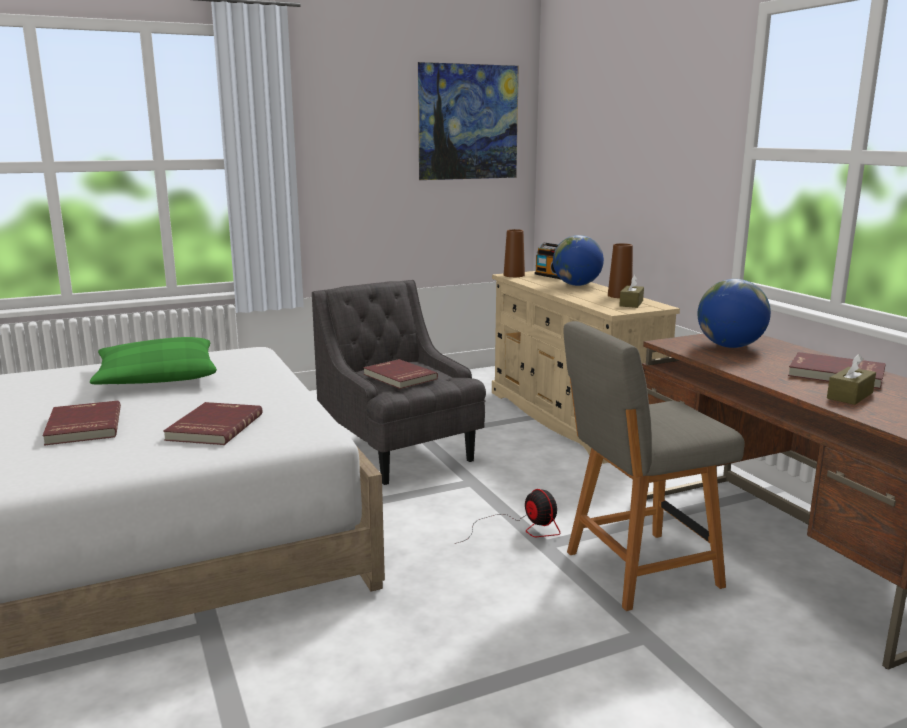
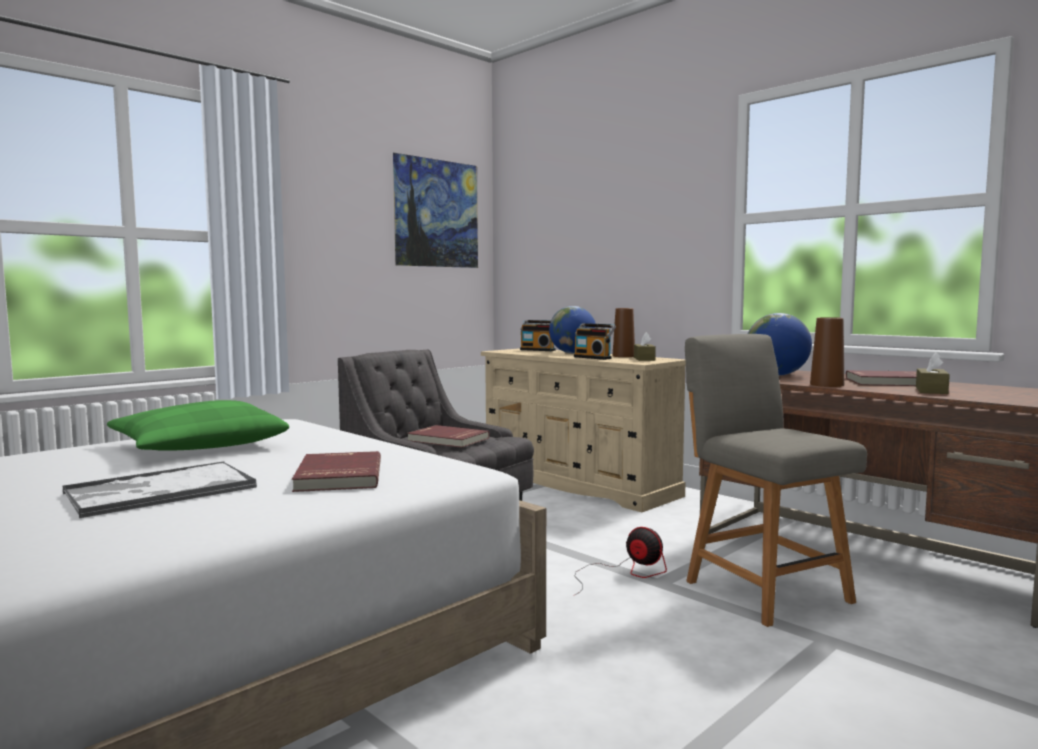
camera: 20 degrees left, 10 degrees down
(82, 426) = (159, 491): red book -> tray
(514, 275) = (503, 351): brown vase -> brown vase (827, 384)
(582, 296) = (593, 357): none -> radio
(637, 570) = (763, 589): grey chair -> grey chair turned 105 degrees clockwise

